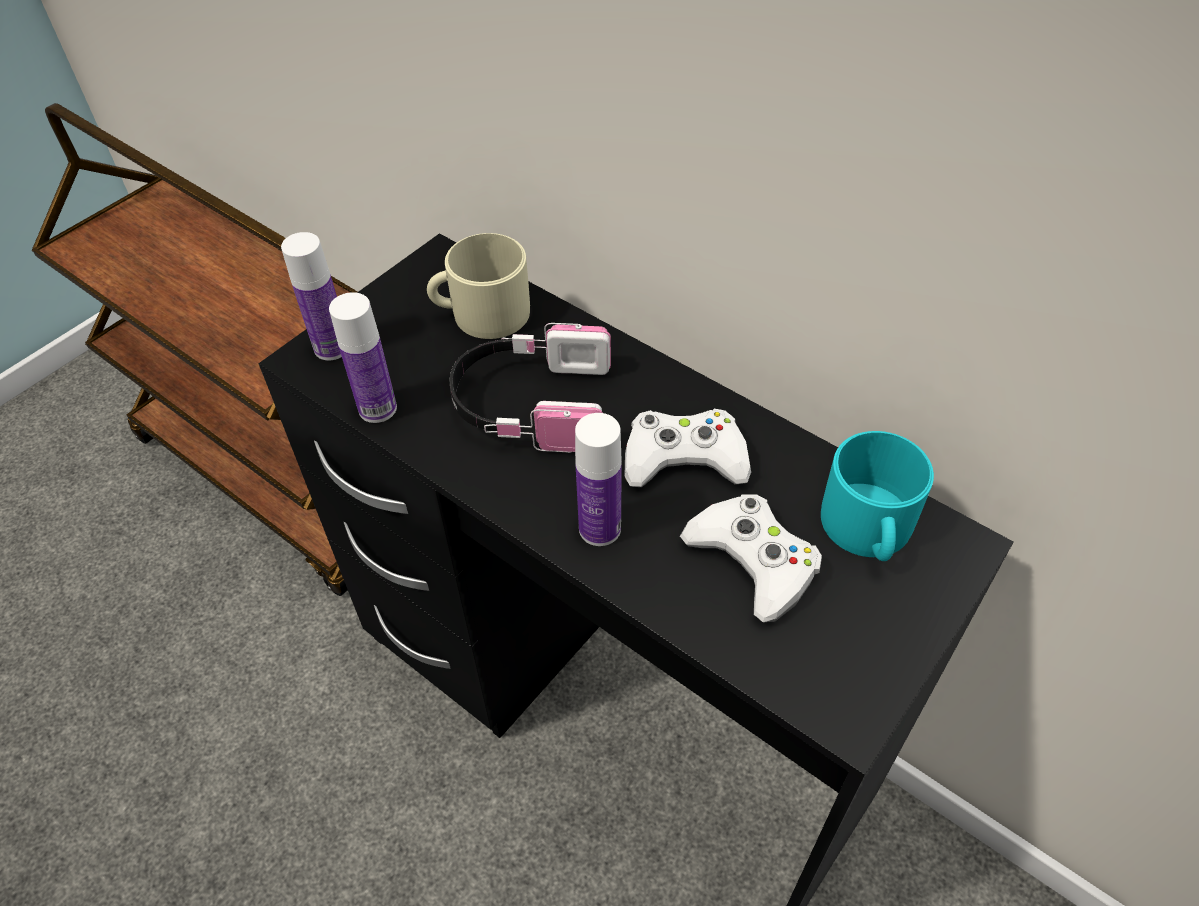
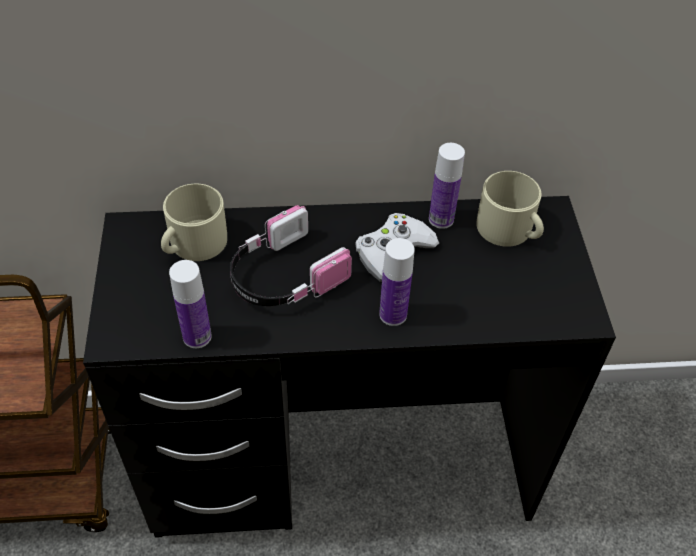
camera: 45 degrees left, 0 degrees up
(332, 347) = (122, 321): bottle -> bottle (441, 219)
(753, 561) = (478, 279): white game controller -> none
(868, 530) = (509, 230): turquoise mug -> beige mug

